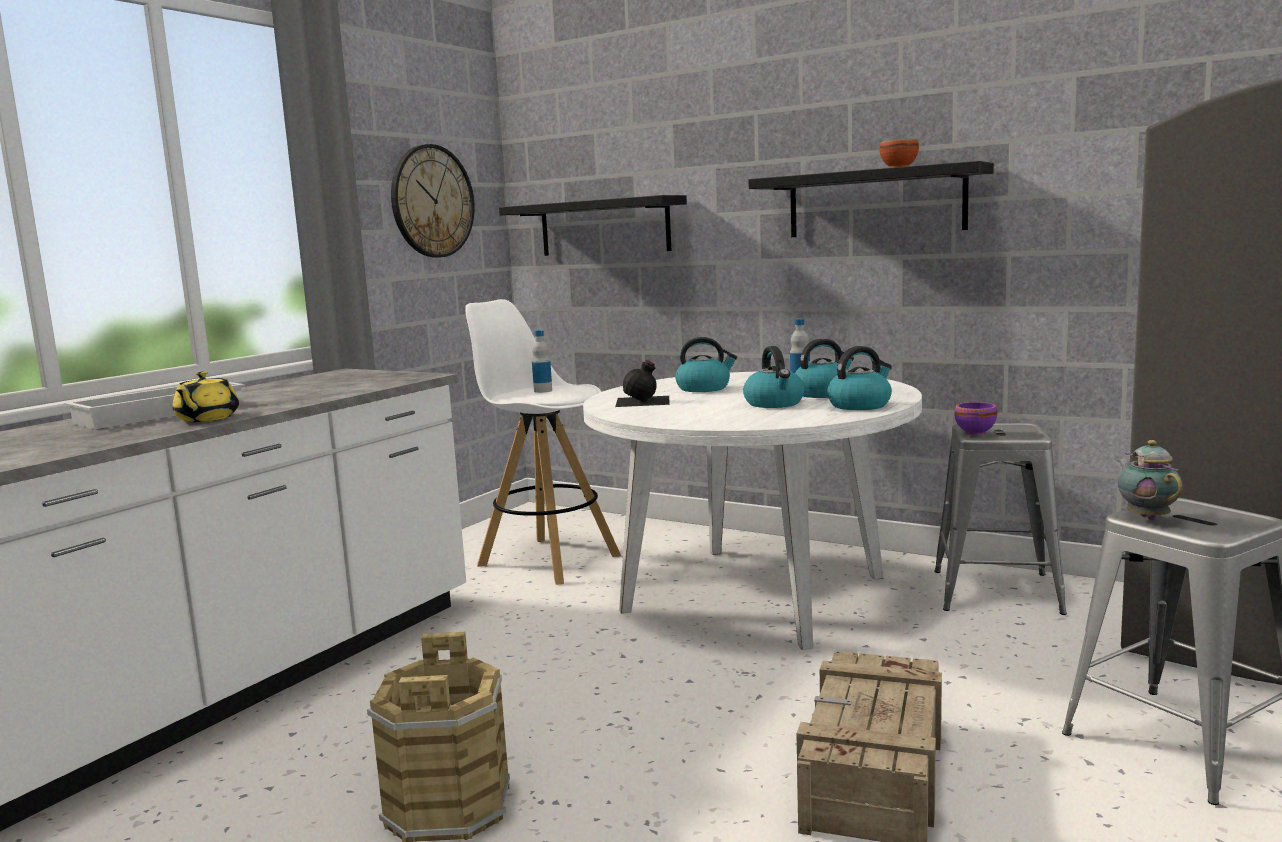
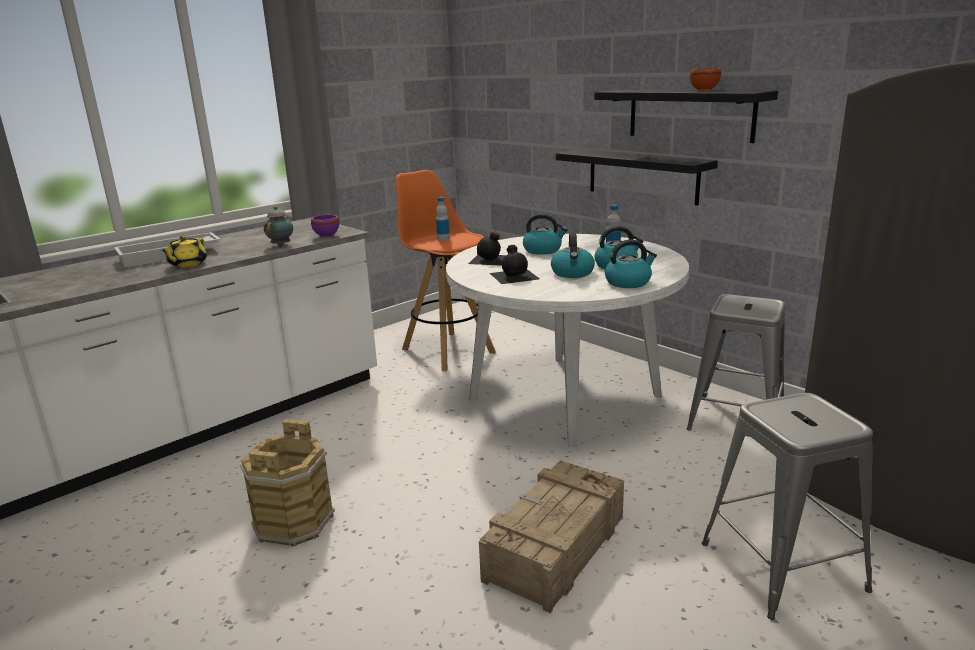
camera: 15 degrees right, 10 degrees up
(432, 201) = (389, 94): wall clock -> none
(547, 560) = (447, 350): white stool -> orange stool
(604, 227) = (510, 115): black shelf -> black shelf (642, 176)
(698, 411) = (514, 275): none -> black bottle
(976, 433) = (728, 306): purple bowl -> purple bowl (327, 236)
(1146, 517) = (767, 411): teapot -> teapot (282, 245)

